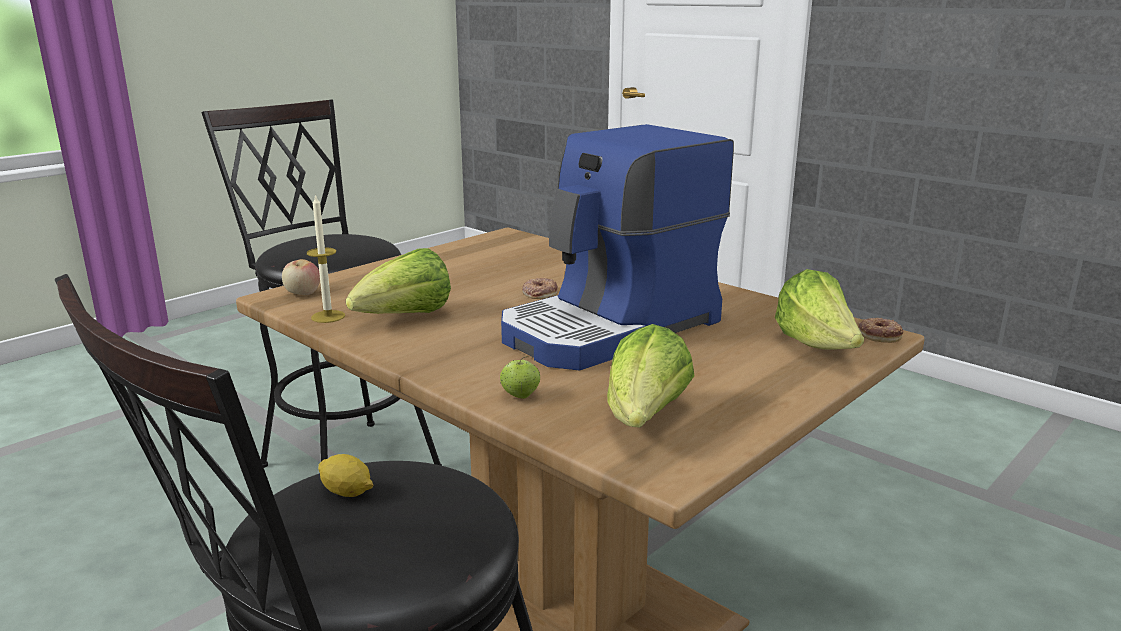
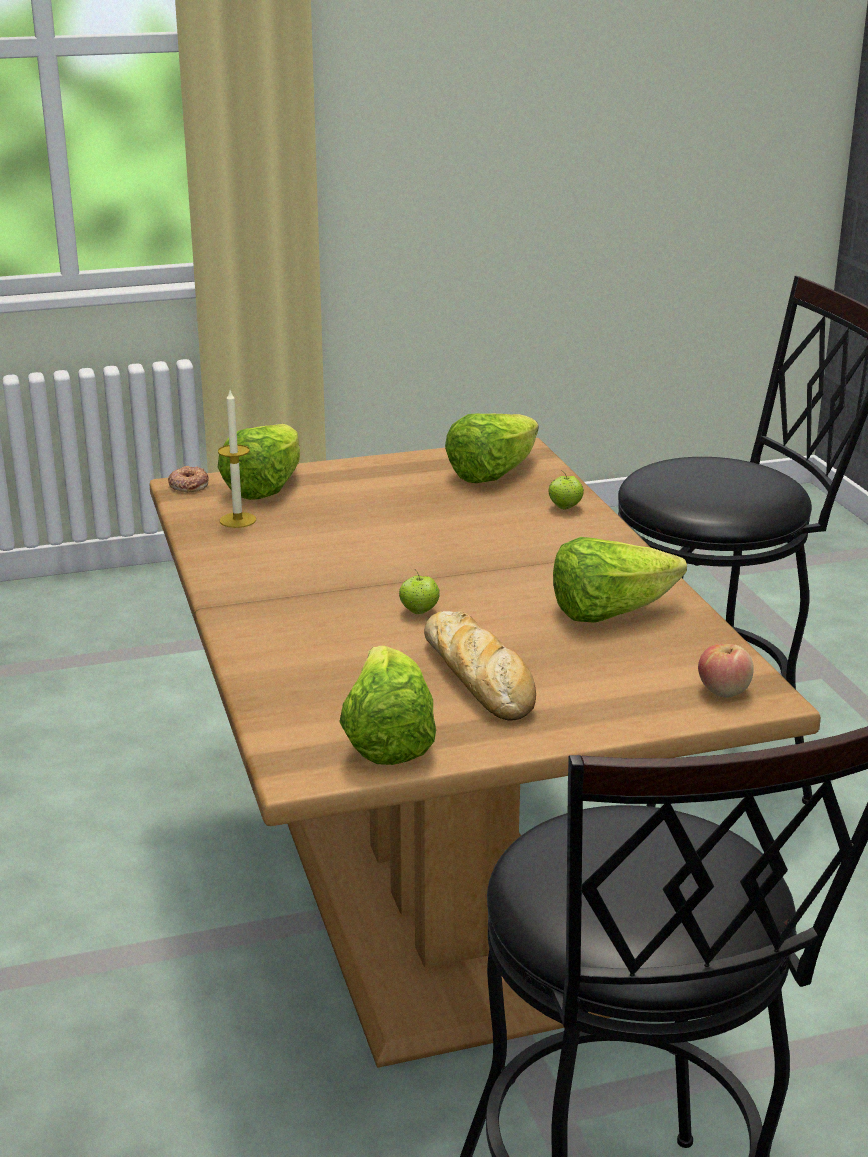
camera: 150 degrees left, 5 degrees up
(328, 316) = (699, 638): candle -> candle (238, 520)
(347, 492) = (727, 494): lemon -> none
(460, 273) = (479, 678): none -> bread
(481, 247) = (387, 739): none -> lettuce
(539, 293) = (419, 612): donut -> apple
(612, 329) = (408, 545): coffee machine -> none

